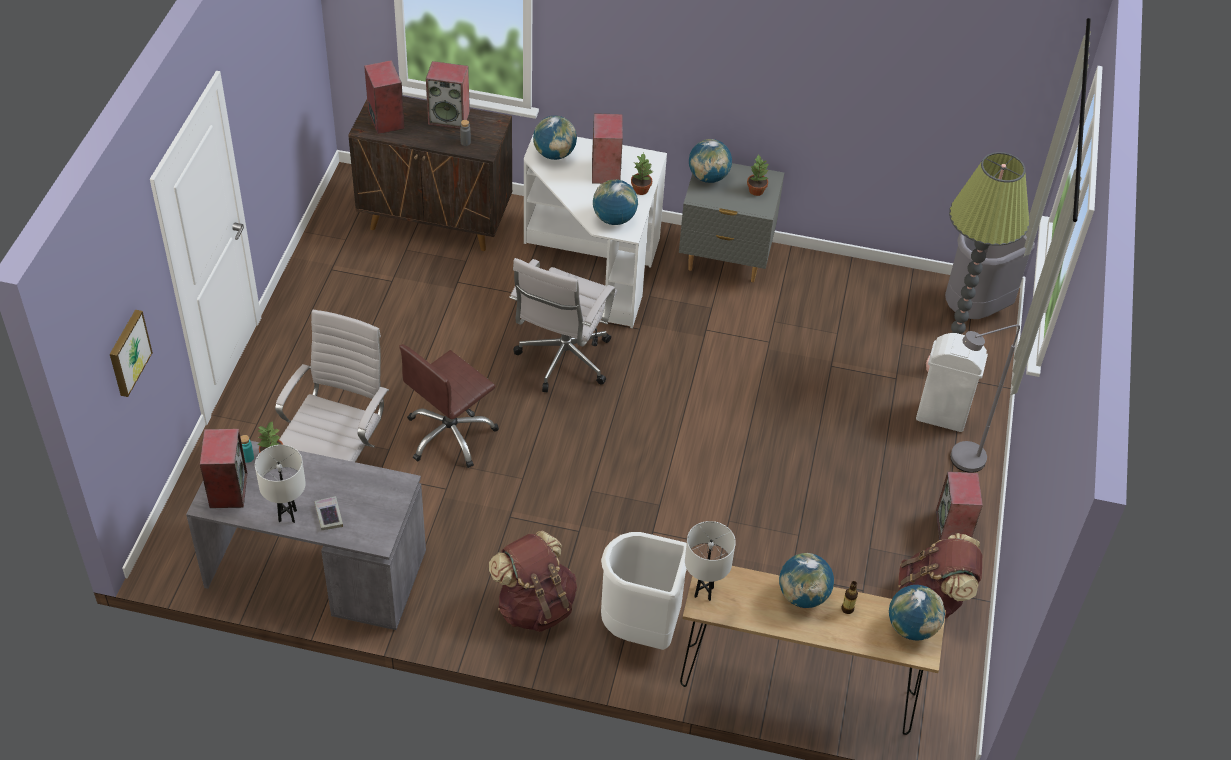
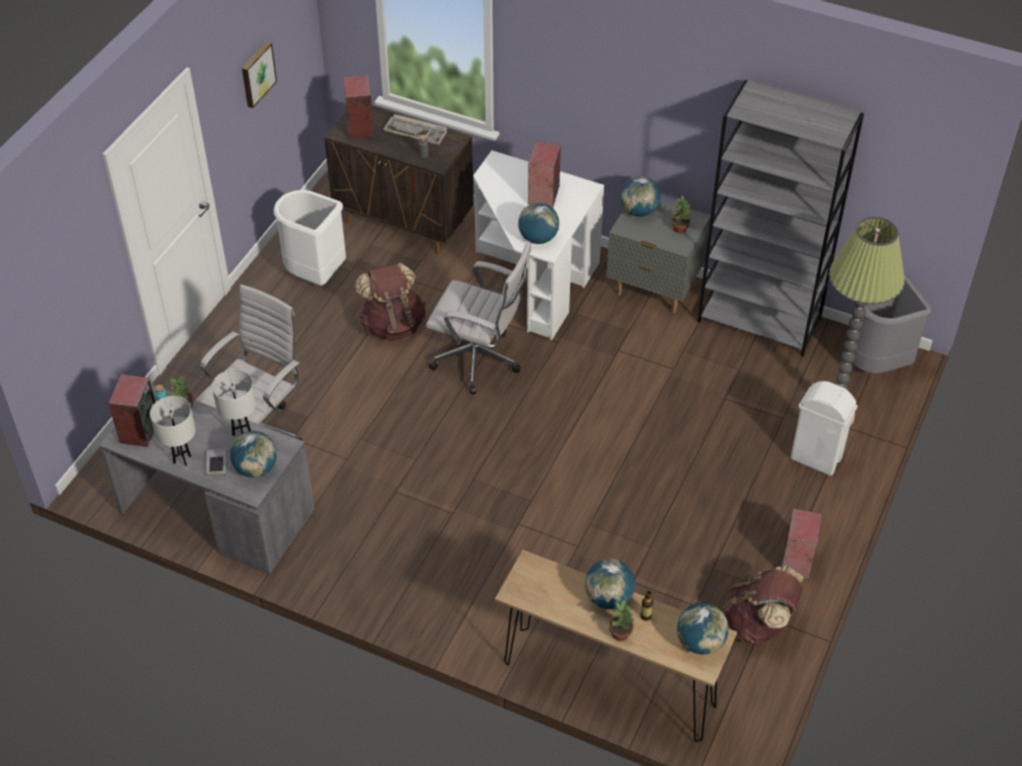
camera: 15 degrees right, 0 degrees up
(128, 352) = (68, 300): picture -> picture (257, 74)
(449, 117) = (416, 131): speaker -> keyboard
(450, 435) = (364, 412): brown office chair -> none
(535, 606) = (395, 572): brown backpack -> brown backpack (393, 325)
(554, 154) = (502, 174): globe -> globe (256, 468)
(562, 361) = (480, 361): white office chair -> white office chair turned 105 degrees counterclockwise
(640, 189) = (570, 214): potted plant -> potted plant (620, 633)
(641, 629) = (483, 608): white trash can -> white trash can (315, 275)
(704, 592) = (520, 580): white table lamp -> white table lamp (241, 432)
(843, 278) = (760, 320): none -> grey bookcase
(959, 462) = (821, 503): grey floor lamp -> none

